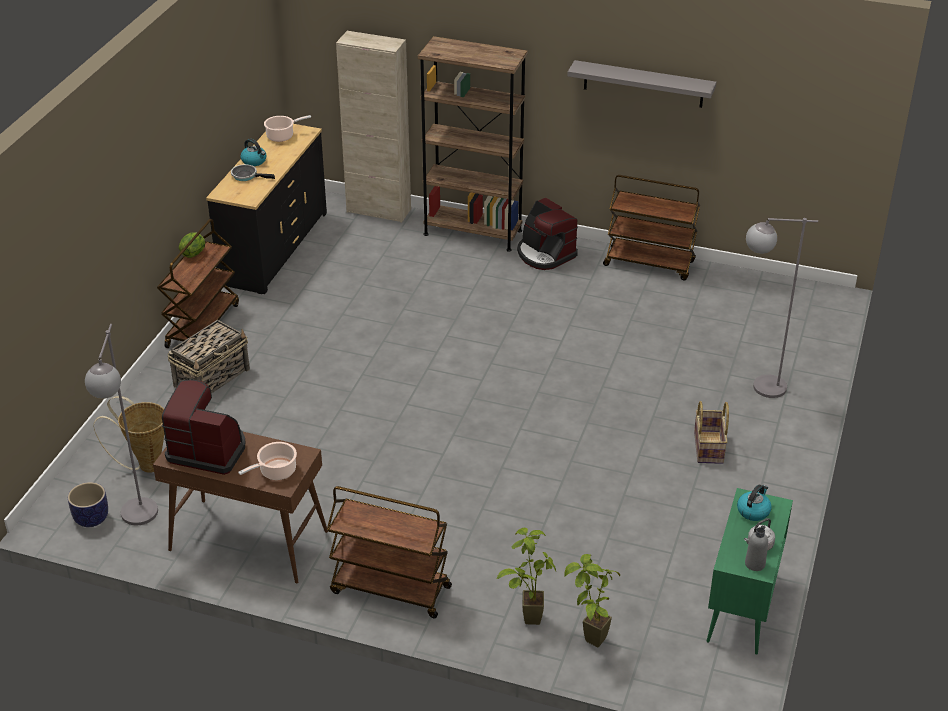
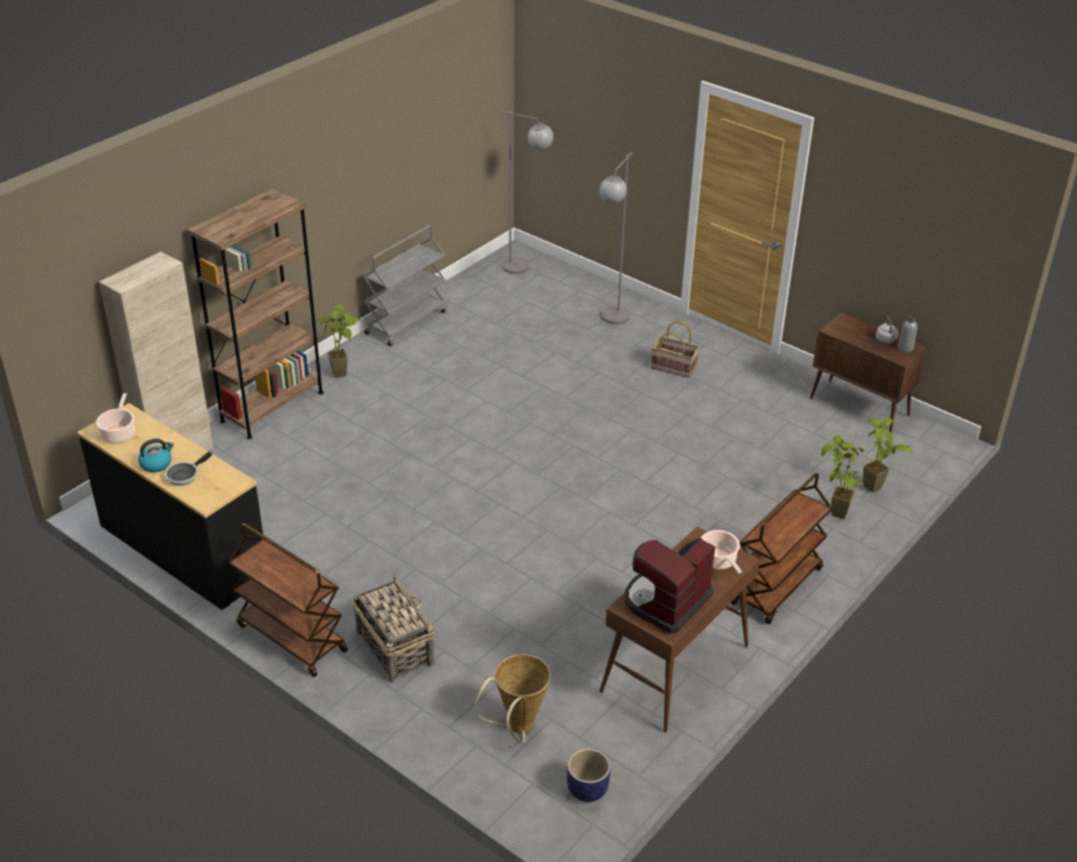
camera: 70 degrees left, 0 degrees up
(137, 522) = (609, 751): grey floor lamp -> grey floor lamp (525, 268)
(194, 253) = (256, 570): lettuce -> none
(545, 254) = (345, 374): coffee machine -> potted plant
(643, 84) = (362, 160): grey shelf -> none
(650, 263) = (406, 322): brown cart -> grey cart
(742, 608) = (860, 407): green cabinet -> brown cabinet
(753, 511) = (847, 331): kettle -> none

